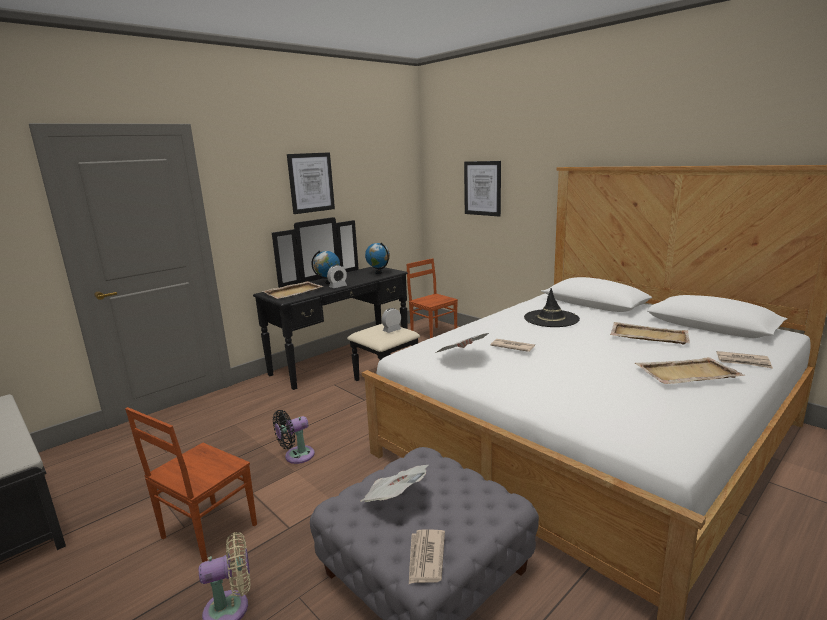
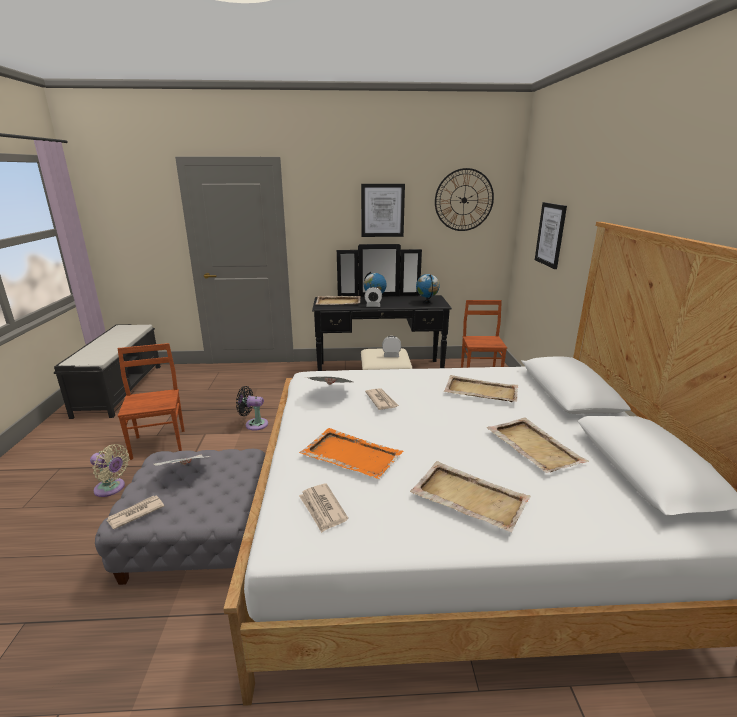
camera: 40 degrees right, 5 degrees up
(207, 532) = (159, 443): brown chair -> brown chair turned 90 degrees clockwise
(380, 166) = (464, 200): none -> wall clock
(551, 319) = (480, 391): black hat -> beige tray
(575, 387) = (350, 455): none -> orange tray
(743, 362) = (569, 523): newspaper -> newspaper (322, 509)

